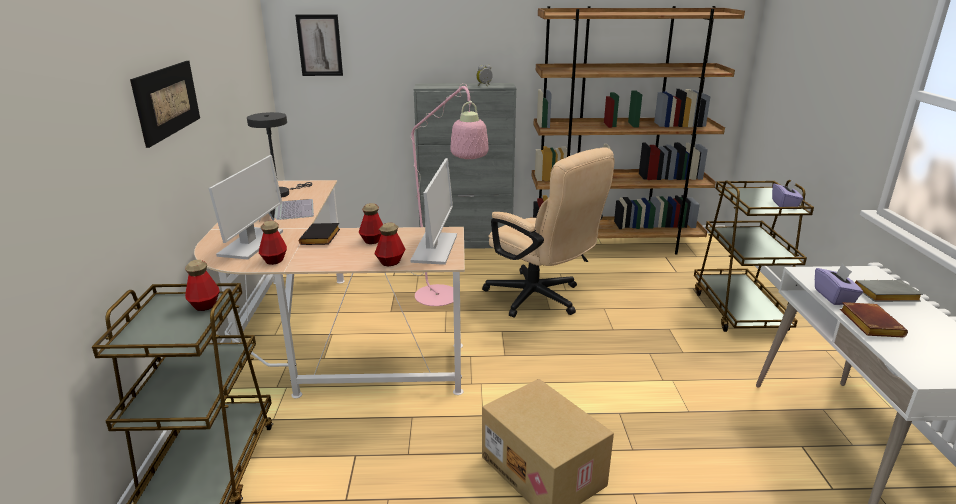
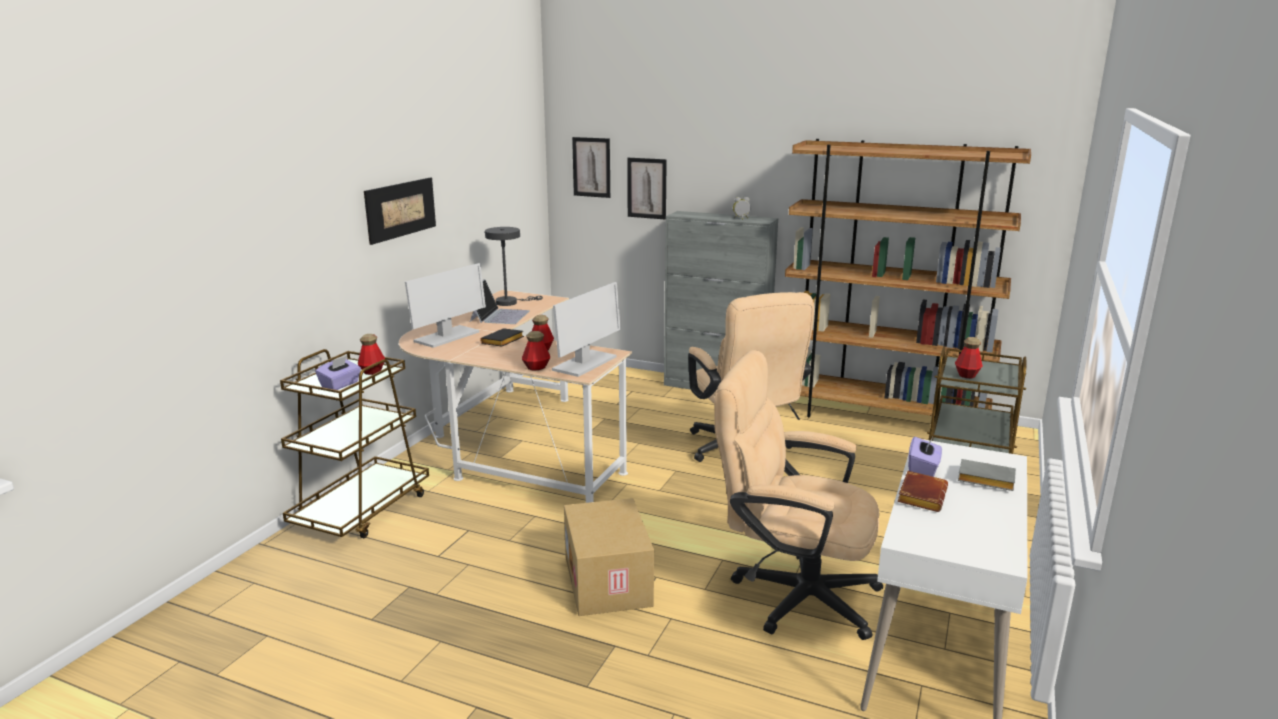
camera: 25 degrees right, 5 degrees down
(274, 260) = (451, 351): bottle -> bottle (967, 375)
(381, 63) = (647, 188): none -> picture
(443, 300) = (644, 433): pink floor lamp -> none
(702, 430) = (791, 594): none -> beige office chair
(785, 205) = (1001, 383): purple tissue box -> purple tissue box (340, 385)

